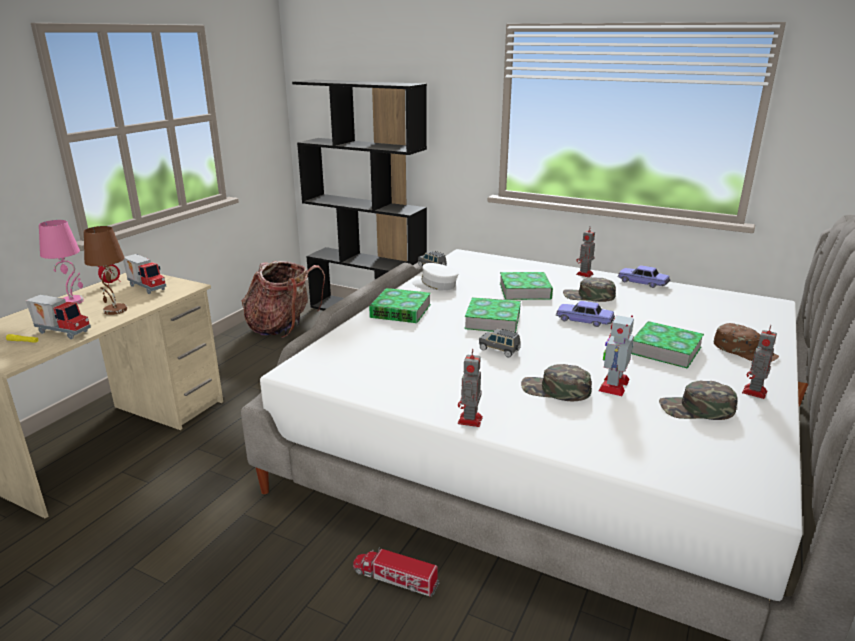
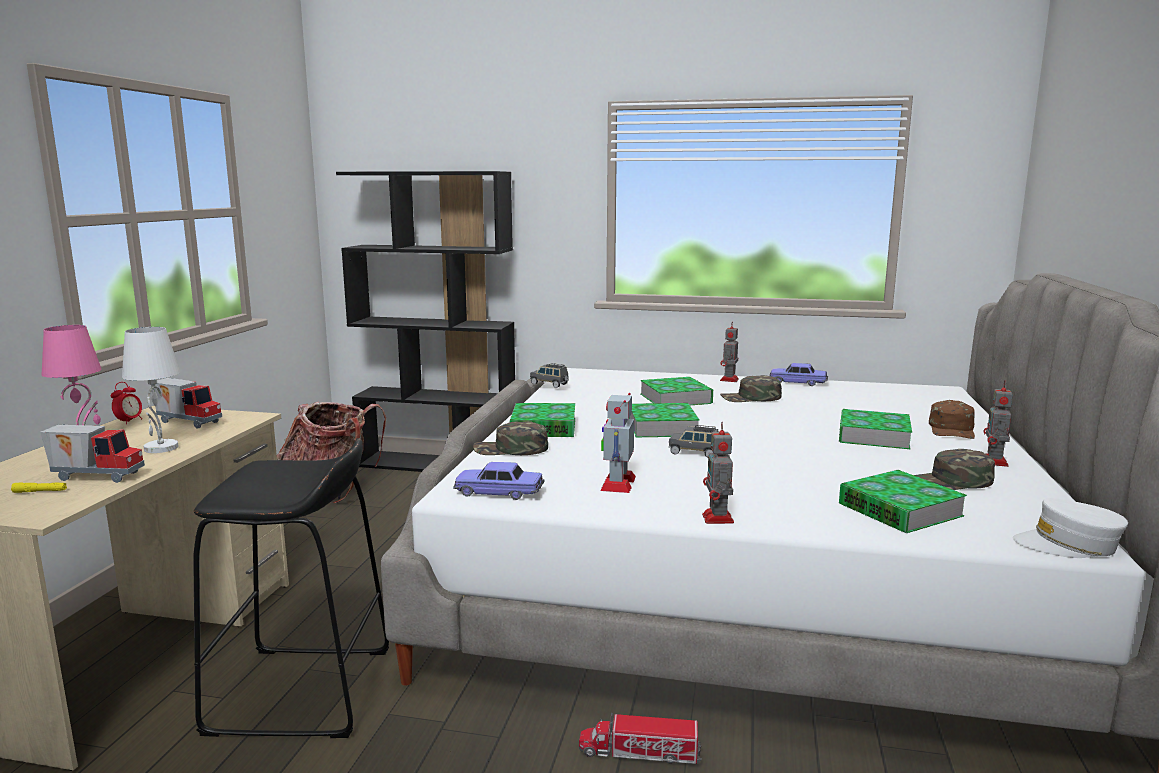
camera: 15 degrees left, 10 degrees down
(115, 310) = (161, 448): brown table lamp -> white table lamp
(197, 486) = (301, 691): none -> black stool
(435, 285) = (565, 401): white cap -> white cap (1068, 545)
(555, 390) = (789, 481): green cap -> green cap (510, 449)
(584, 320) = (765, 419): toy car -> toy car (499, 492)
(613, 385) = (847, 470): toy robot -> toy robot (618, 483)
(627, 433) = (900, 510): none -> book
(744, 350) = (952, 429): brown cap -> brown cap turned 75 degrees clockwise

